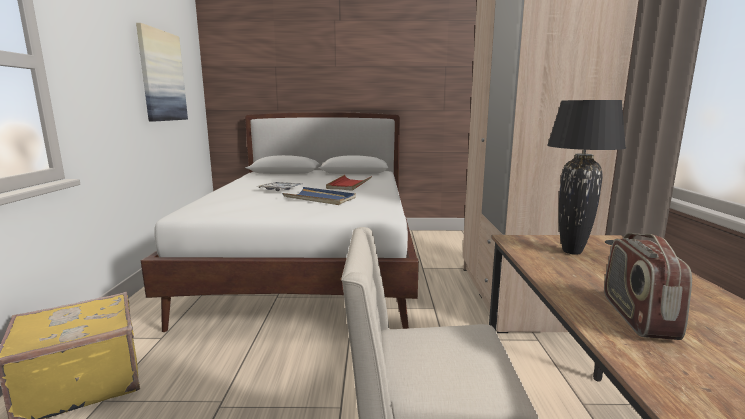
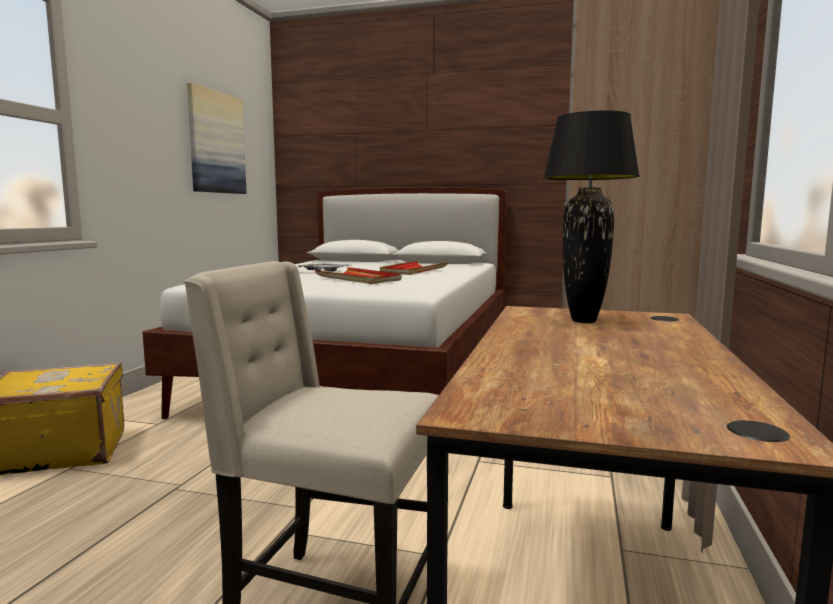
camera: 15 degrees right, 5 degrees down
(320, 198) = (359, 279): blue tray -> red tray
(636, 316) = (554, 364): radio -> none

